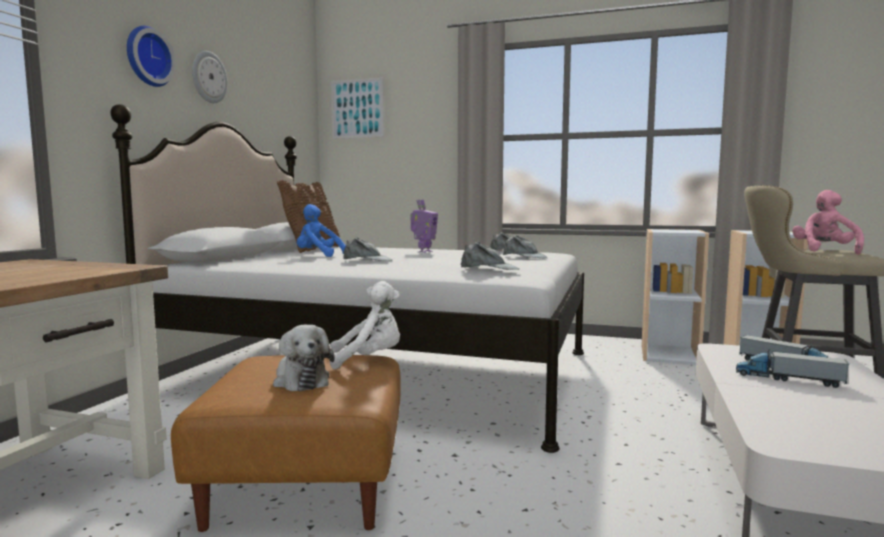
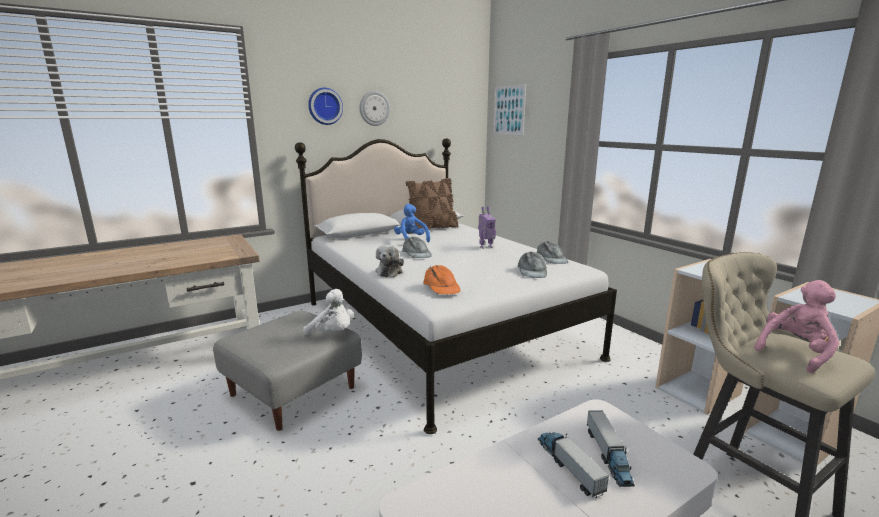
camera: 40 degrees right, 10 degrees up
(300, 380) = (279, 337): plush toy -> plush toy (390, 271)
(306, 485) = (293, 392): brown ottoman -> grey ottoman
(489, 268) = (441, 287): grey cap -> orange cap

